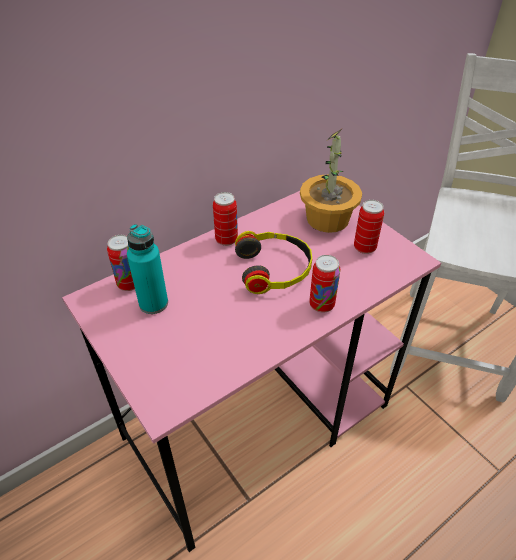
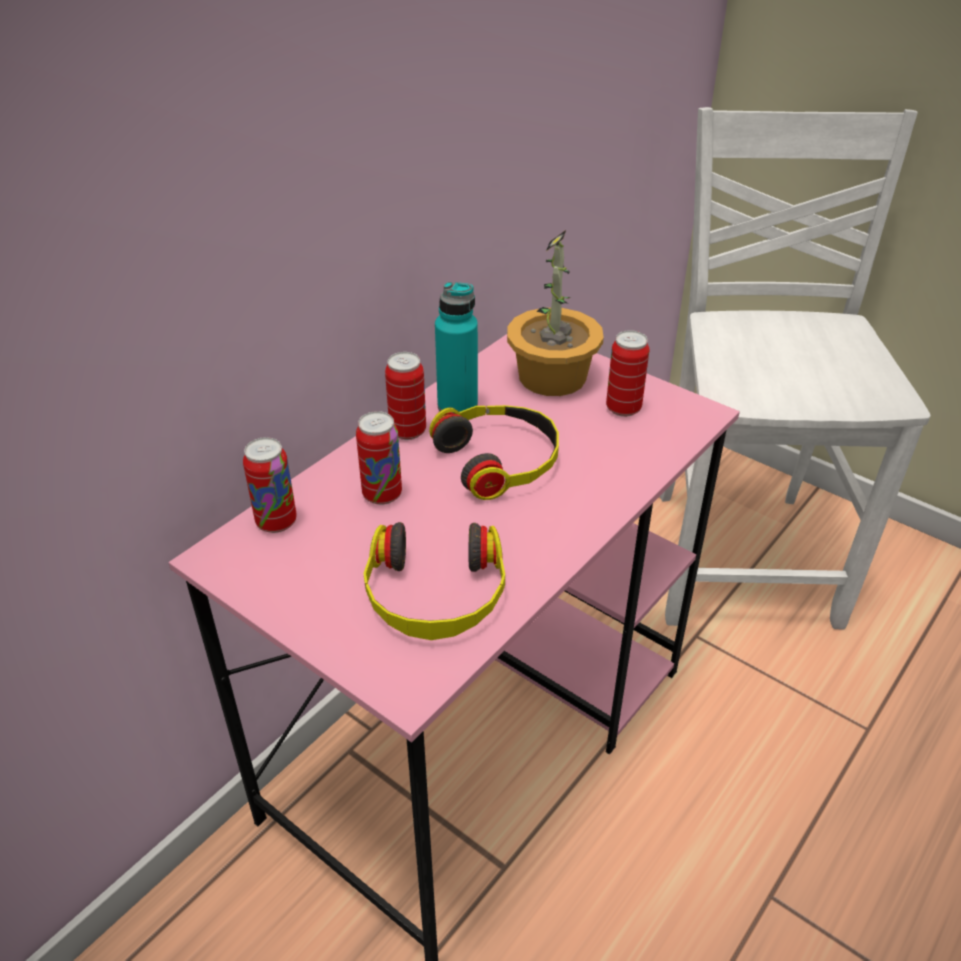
camera: 15 degrees left, 5 degrees down
(153, 303) = (329, 543): turquoise bottle -> turquoise bottle (457, 406)
(201, 350) = (435, 595): none -> headphones
(321, 305) = (591, 498): can -> can (382, 495)

